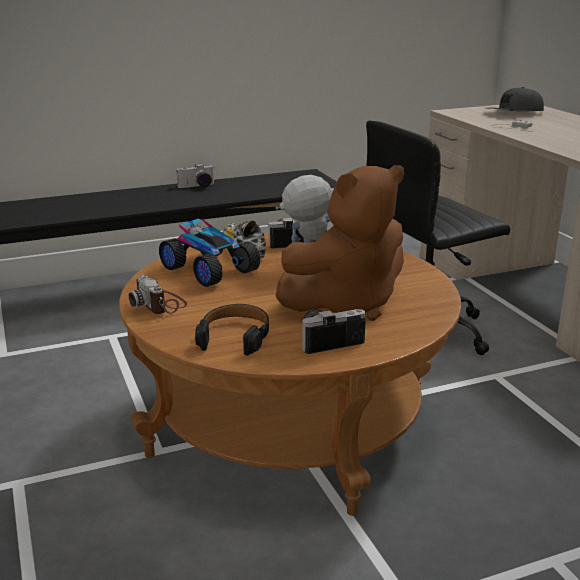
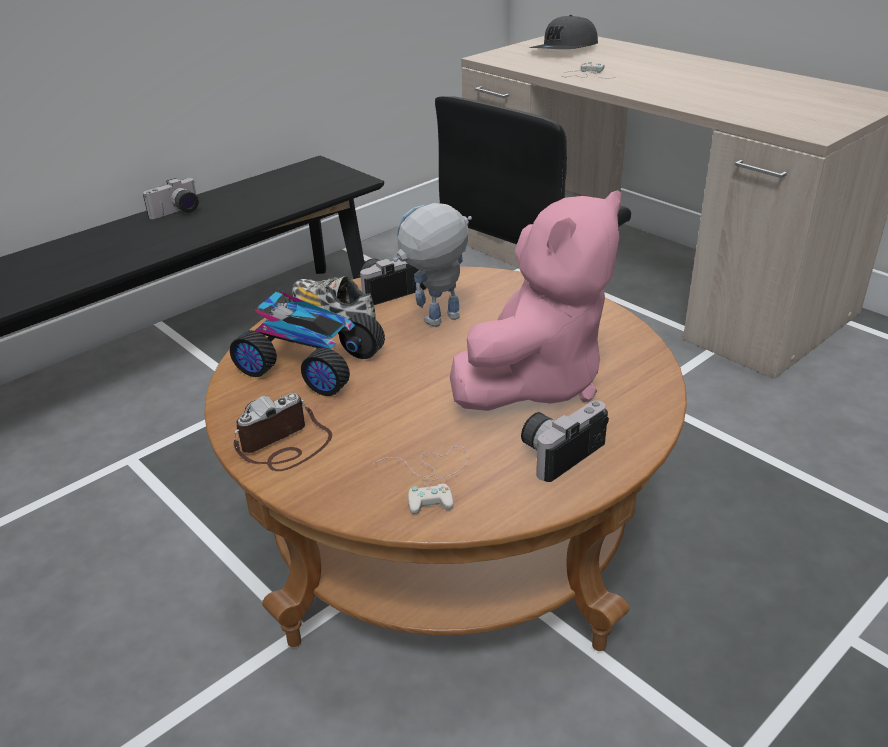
camera: 20 degrees left, 10 degrees up
(160, 304) = (284, 445): camera -> camera turned 105 degrees clockwise
(235, 337) = (432, 478): black headphones -> white game controller
(347, 304) = (535, 381): brown plush toy -> pink plush toy

